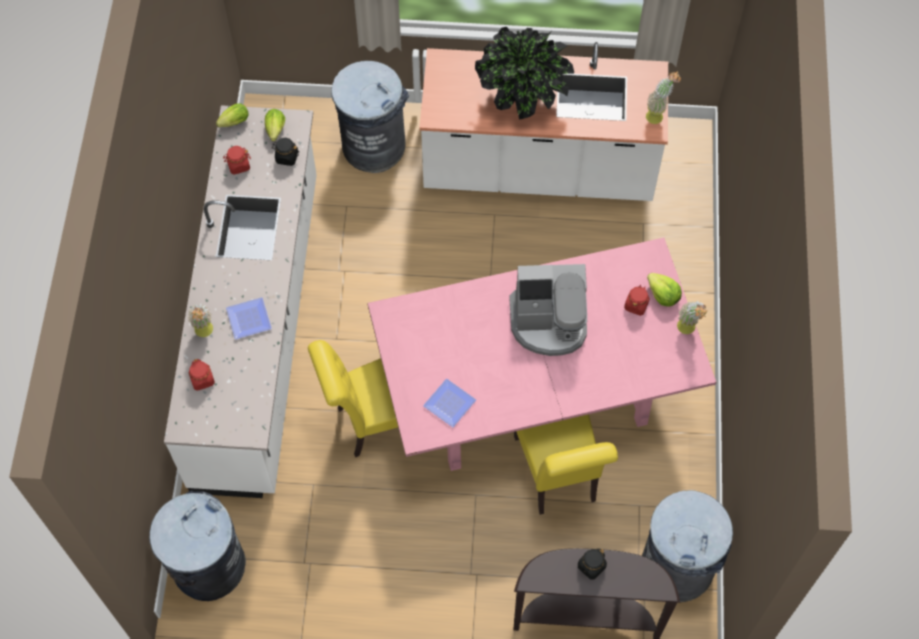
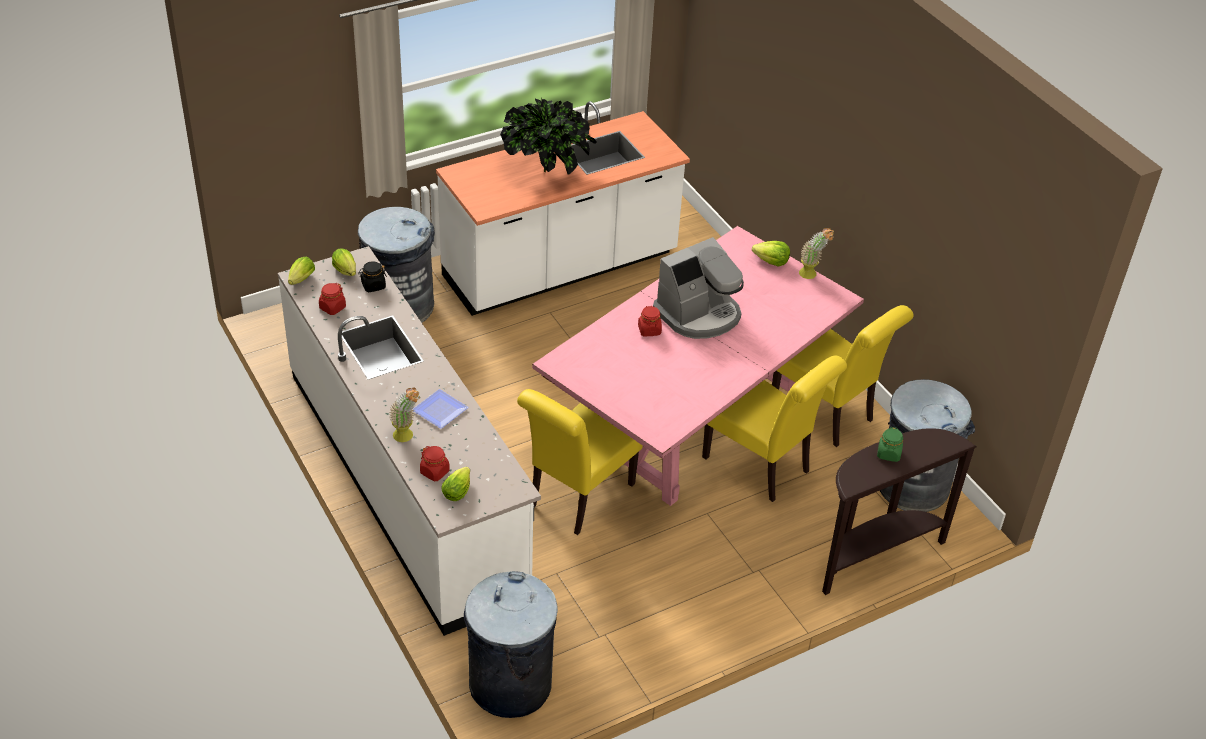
camera: 35 degrees left, 20 degrees down
(207, 408) = (458, 490): none -> lettuce
(450, 405) = (669, 403): plate -> none
(591, 566) = (888, 454): black jar -> green jar
(636, 305) = (757, 276): red jar -> red jar (649, 330)
(658, 114) = (666, 145): potted plant -> none
(658, 451) = (827, 414): none -> yellow chair

